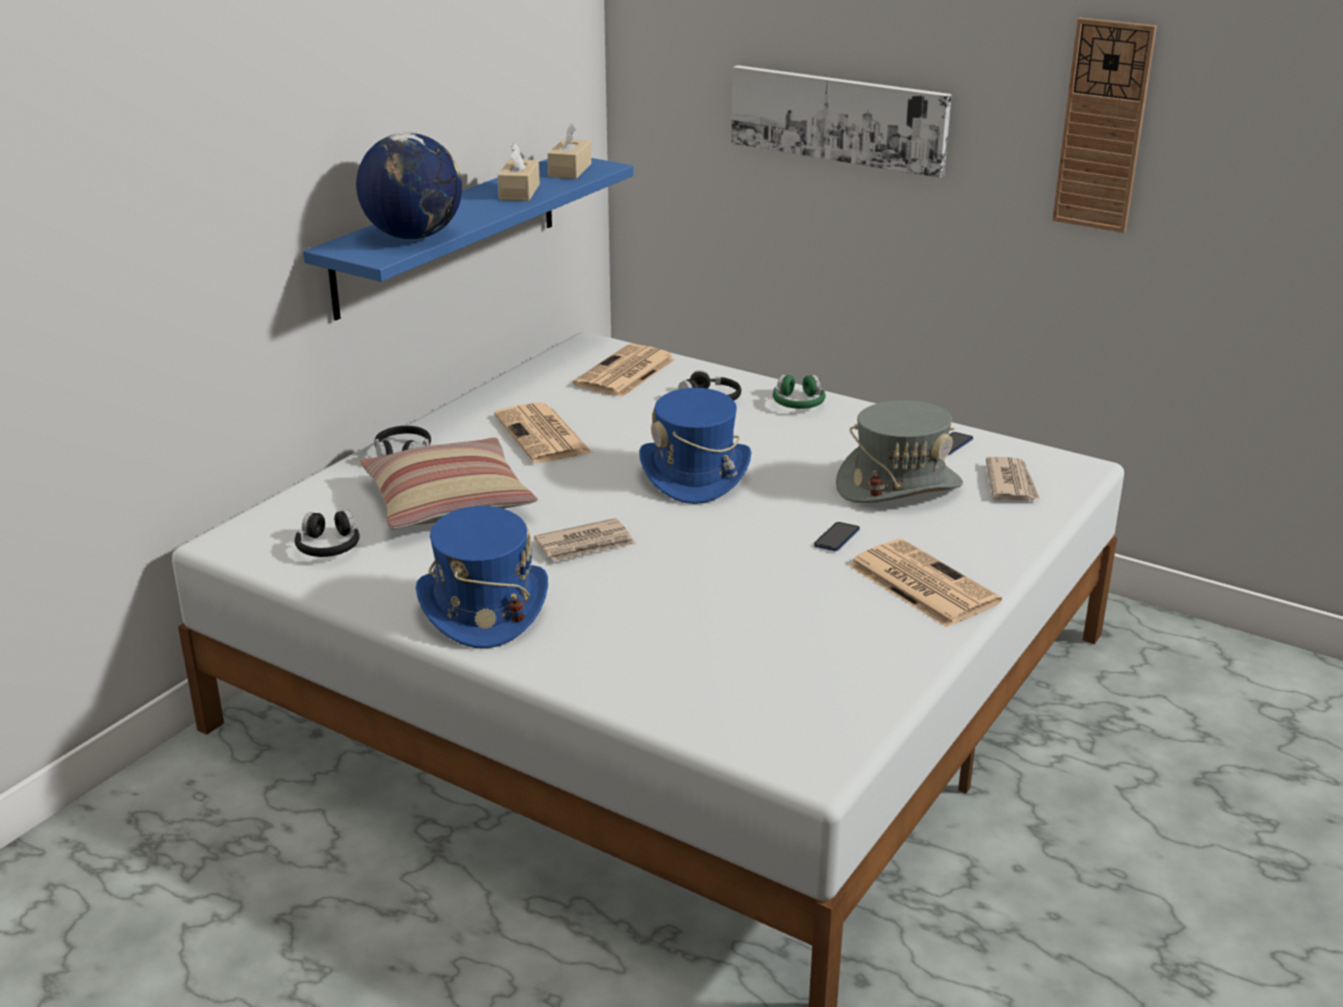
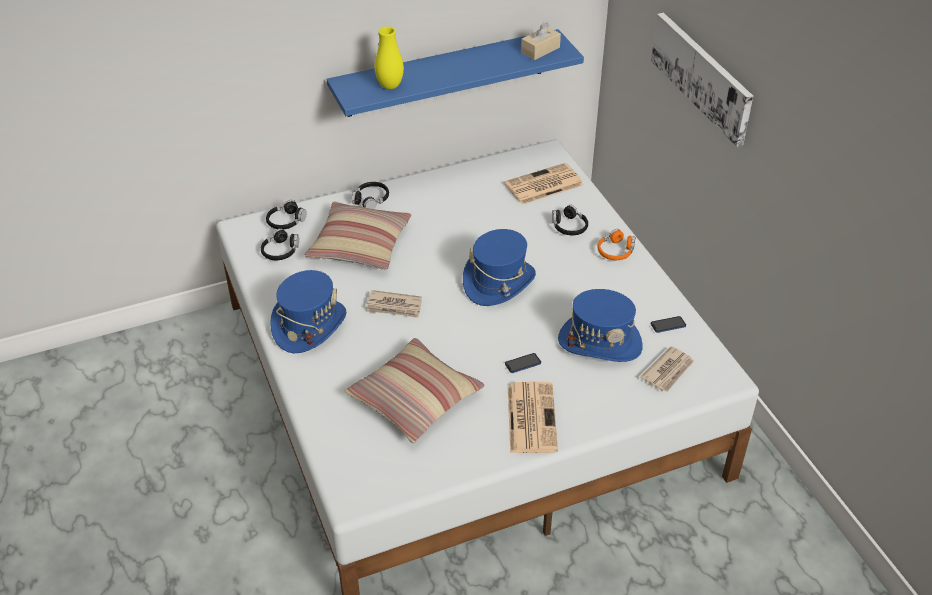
camera: 35 degrees right, 15 degrees up
(295, 513) = (286, 221): none -> black headphones
(413, 236) = (390, 86): globe -> yellow vase
(519, 192) = (488, 62): beige tissue box -> none
(544, 435) = (451, 217): newspaper -> none
(746, 625) = (415, 398): none -> pillow
(798, 402) = (615, 251): green headphones -> orange headphones
(899, 486) = (600, 342): grey hat -> blue hat
(1103, 126) = (819, 165): wall clock -> none

